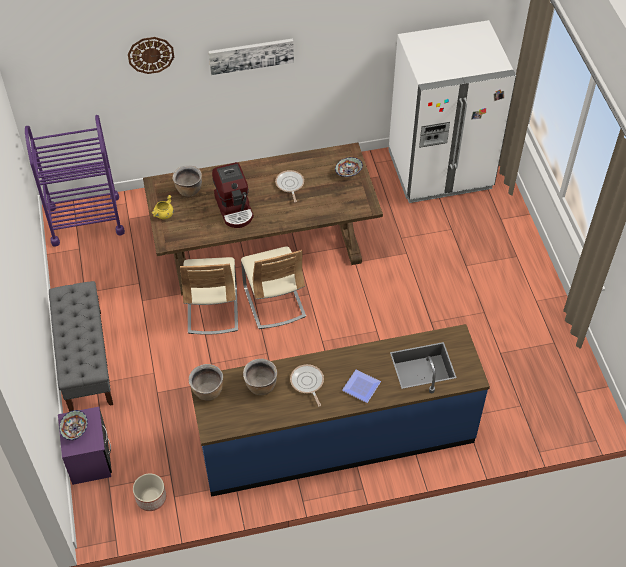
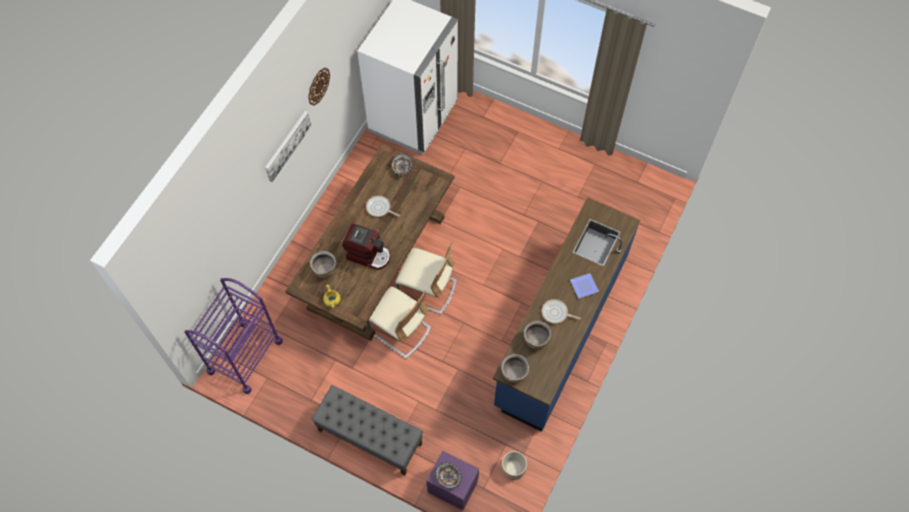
camera: 50 degrees left, 10 degrees up
(151, 55) = (235, 204): wall clock -> wall clock (318, 86)

